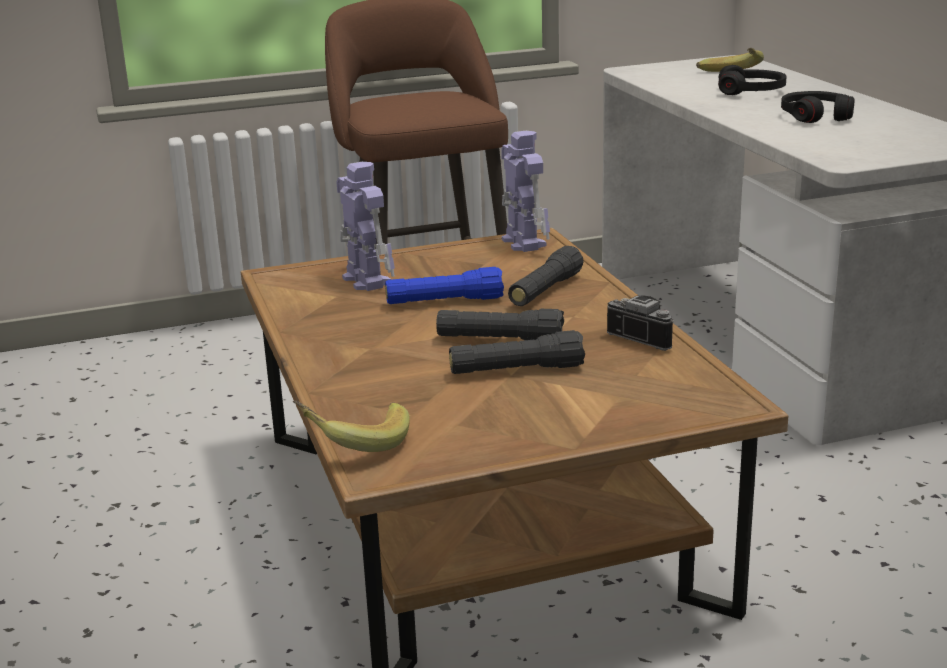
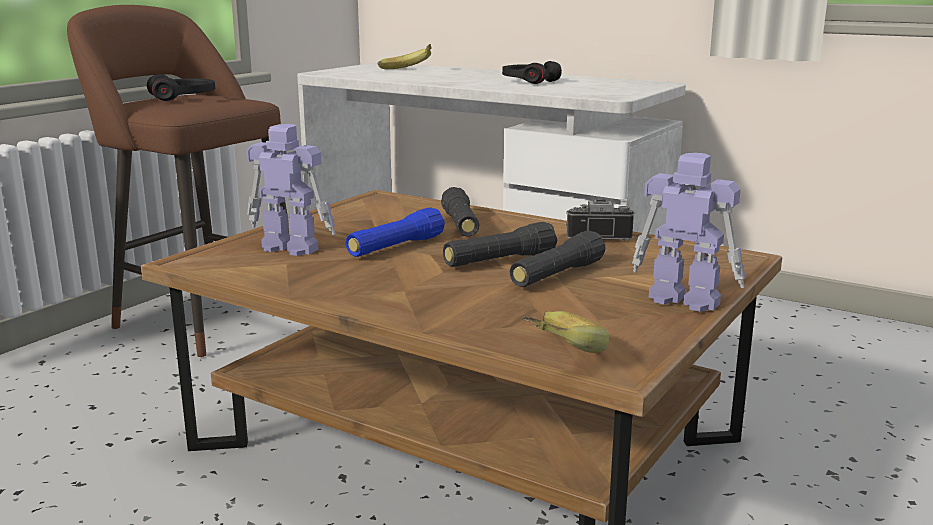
camera: 40 degrees left, 5 degrees down
(523, 242) = (374, 201): toy robot -> toy robot (682, 299)
(751, 92) = (448, 75): black headphones -> black headphones (183, 98)

